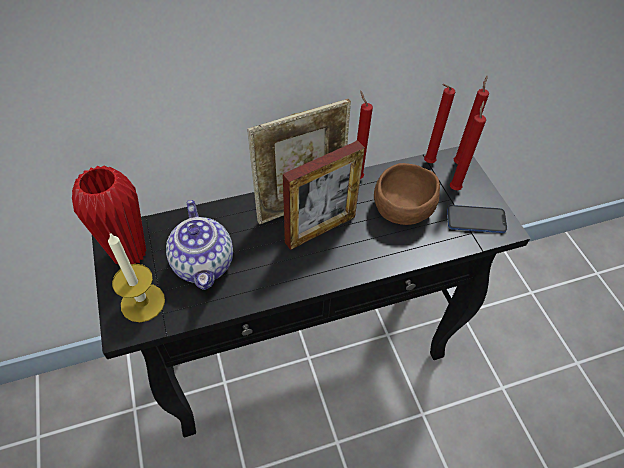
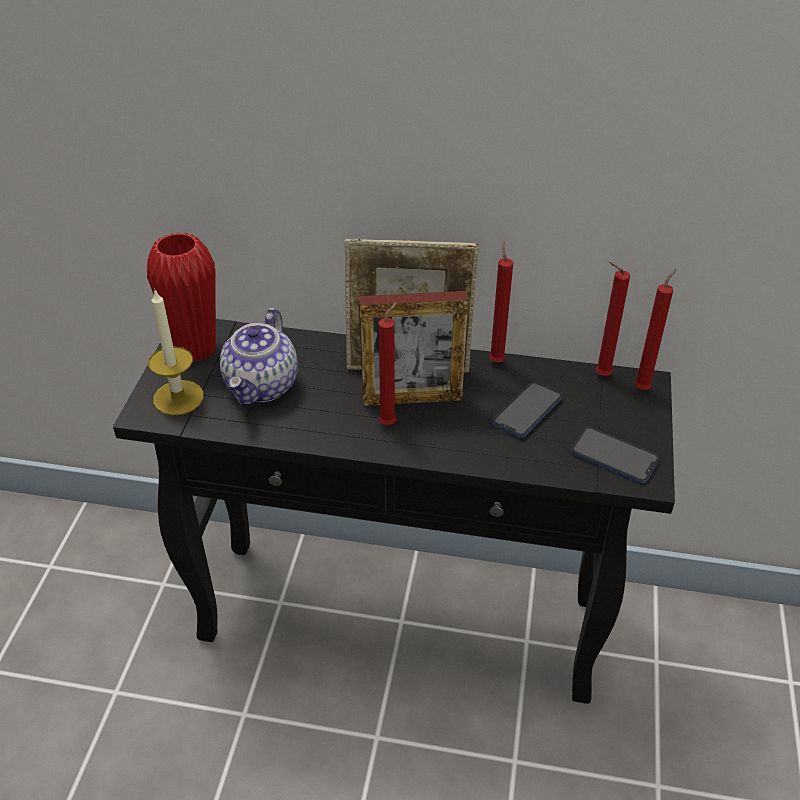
camera: 30 degrees right, 10 degrees down
(401, 208) = (527, 411): brown bowl -> phone
(454, 187) = (615, 413): red candle -> red candle (389, 422)

